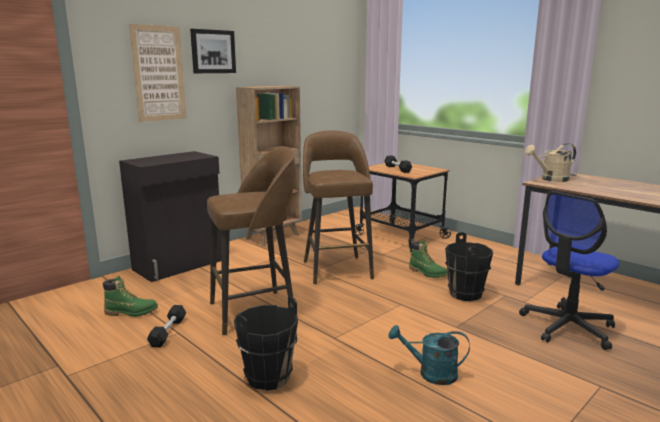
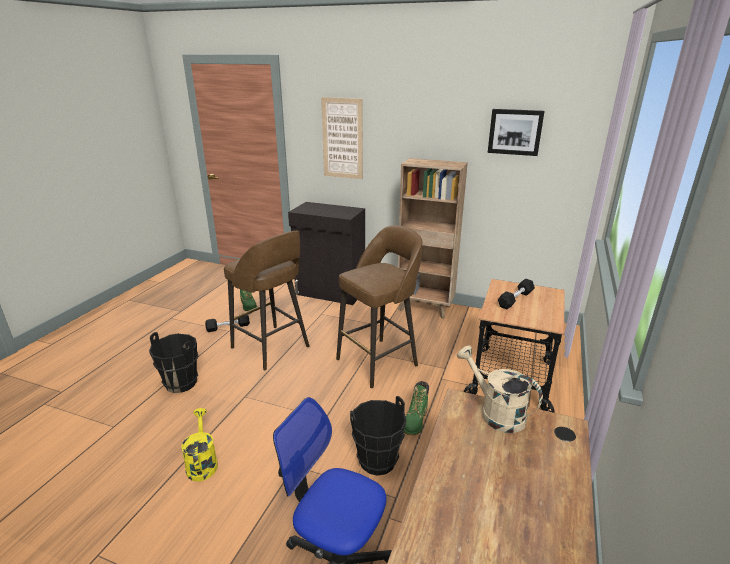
camera: 65 degrees right, 10 degrees up
(213, 51) = (394, 122): picture -> picture (515, 132)
(430, 373) = (202, 463): turquoise watering can -> yellow watering can

